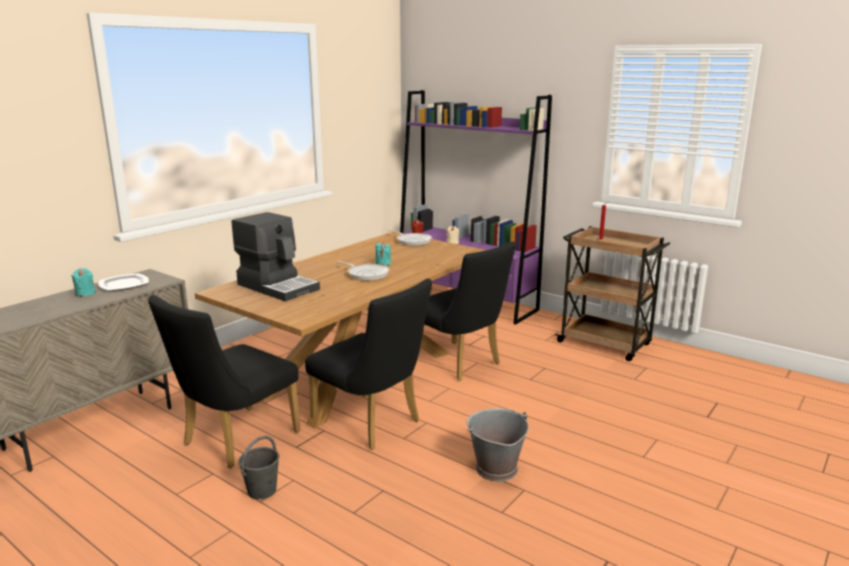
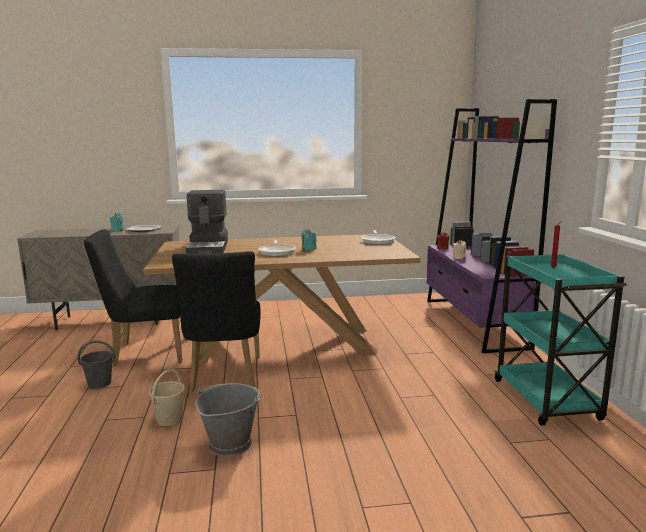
camera: 45 degrees right, 5 degrees down
(410, 480) = (169, 420): none -> beige bucket
(460, 364) = (367, 364): black chair -> none
(605, 344) = (547, 401): brown cart -> turquoise cart

